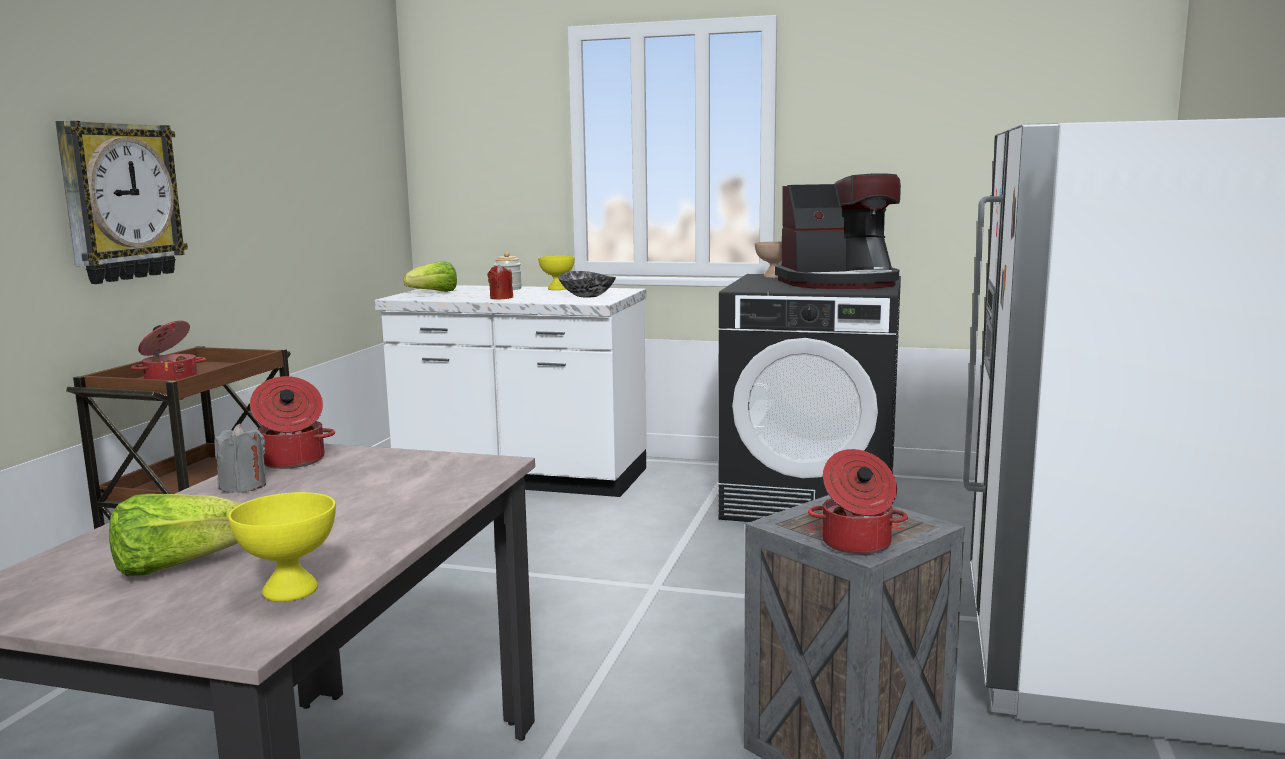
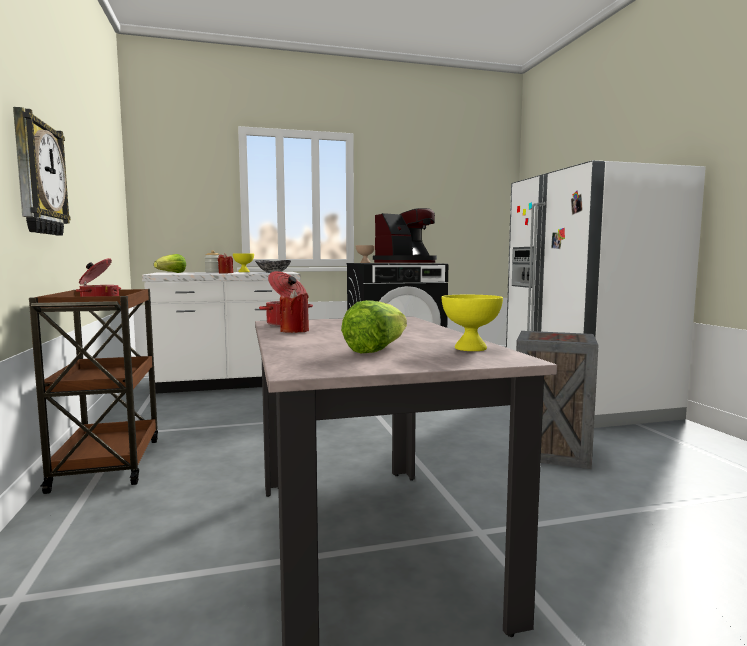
camera: 30 degrees left, 5 degrees down
(243, 486) = (294, 331): grey candle -> red candle
(856, 544) = (574, 340): cooking pot -> none

